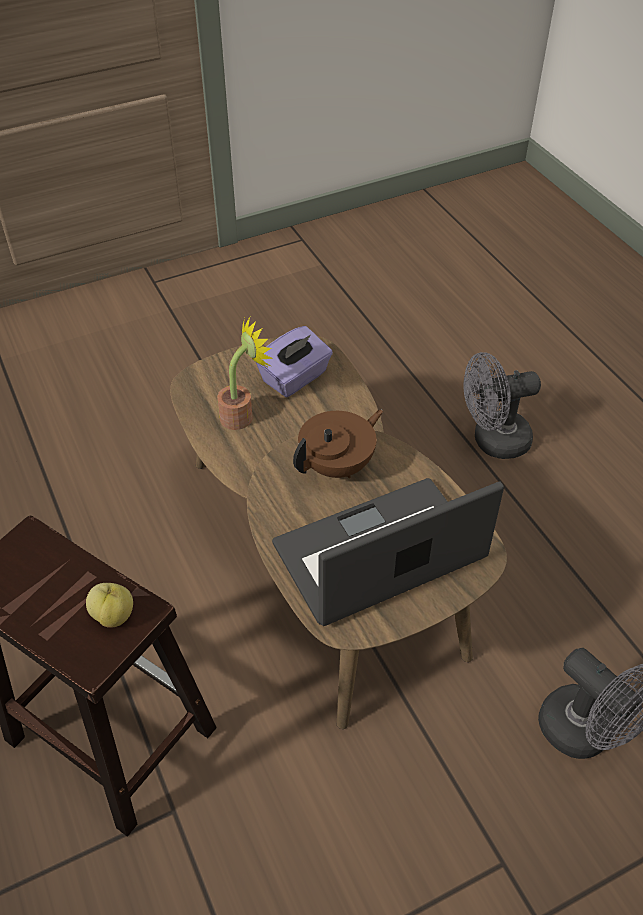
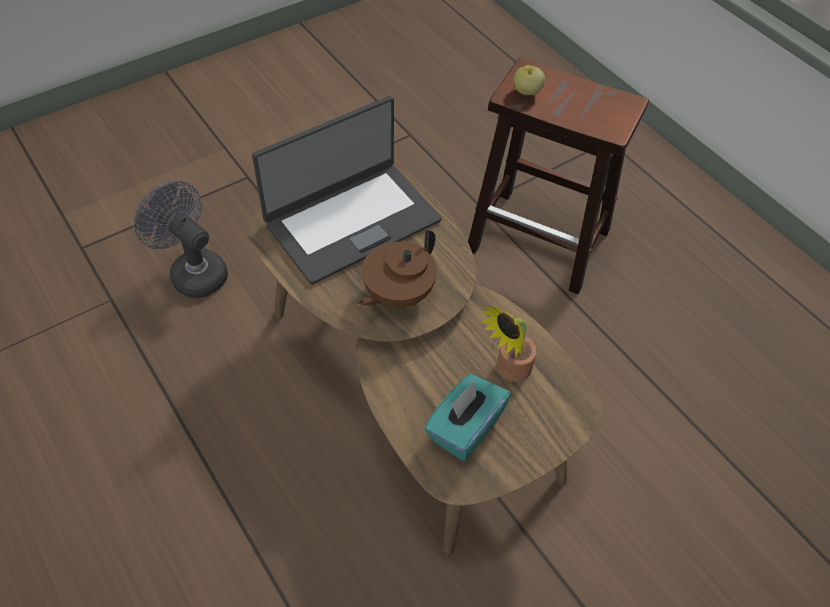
camera: 170 degrees right, 5 degrees up
(295, 378) = (464, 428): purple tissue box -> turquoise tissue box
(492, 441) = (227, 559): grey fan -> none

